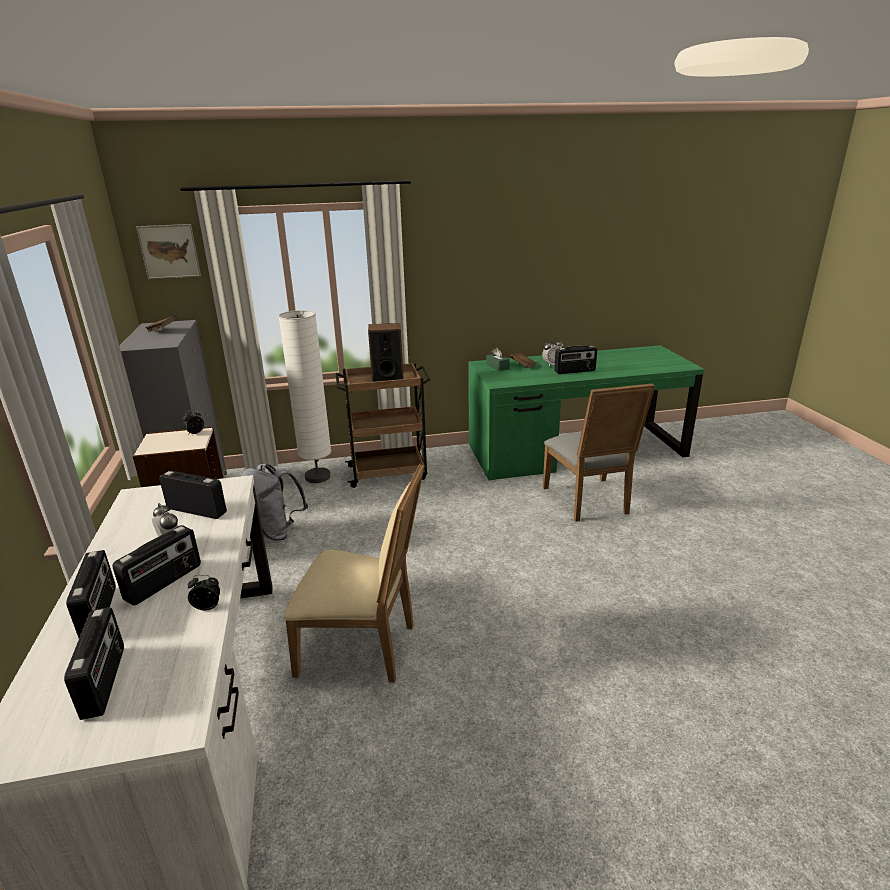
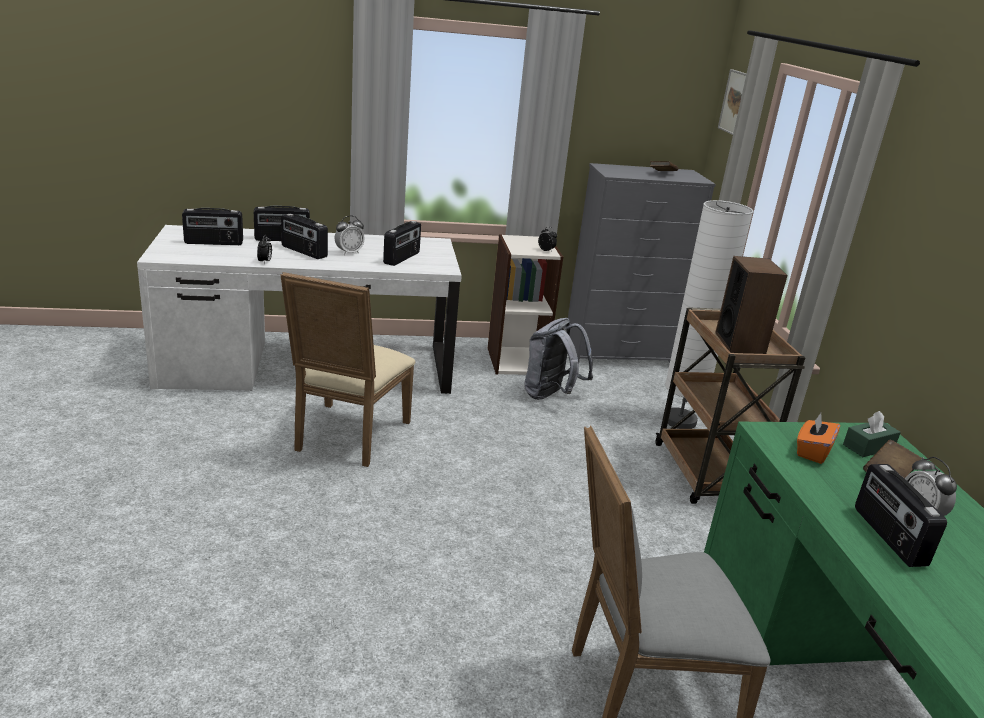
camera: 90 degrees right, 0 degrees up
(511, 377) = (812, 451): none -> orange tissue box

